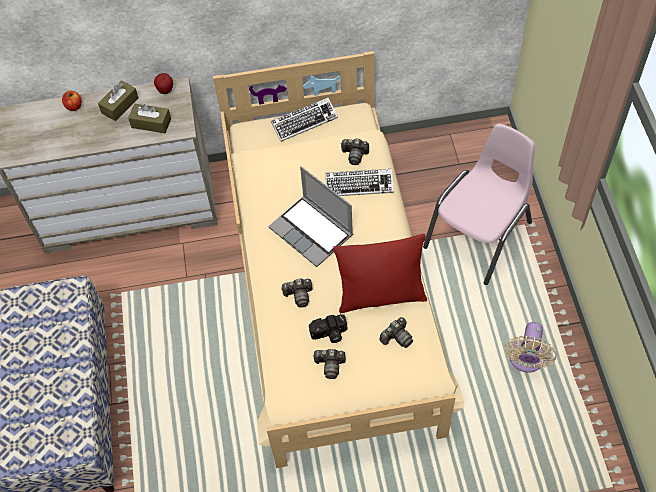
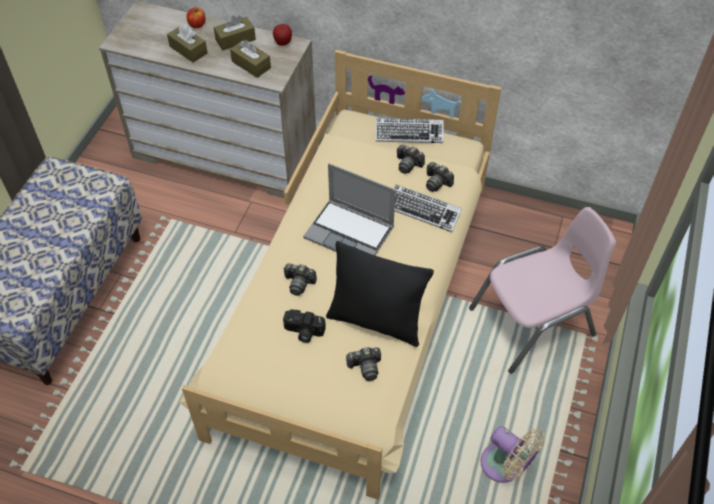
camera: 25 degrees right, 5 degrees down
(83, 134) = (188, 50): none -> brown tissue box
(312, 232) = (350, 232): laptop -> laptop turned 45 degrees counterclockwise
(330, 365) = (284, 361): camera -> camera (408, 164)
(381, 296) = (376, 321): red pillow -> black pillow
(526, 360) = (505, 466): beige fan -> beige fan turned 90 degrees counterclockwise

